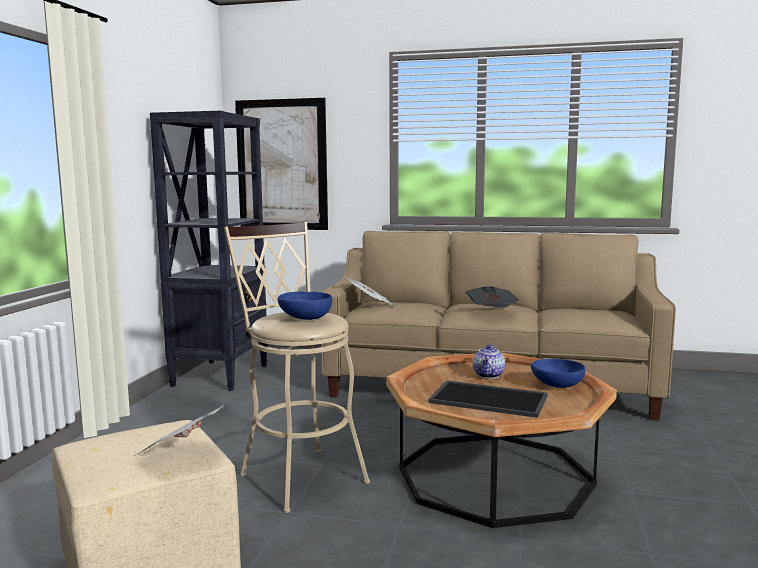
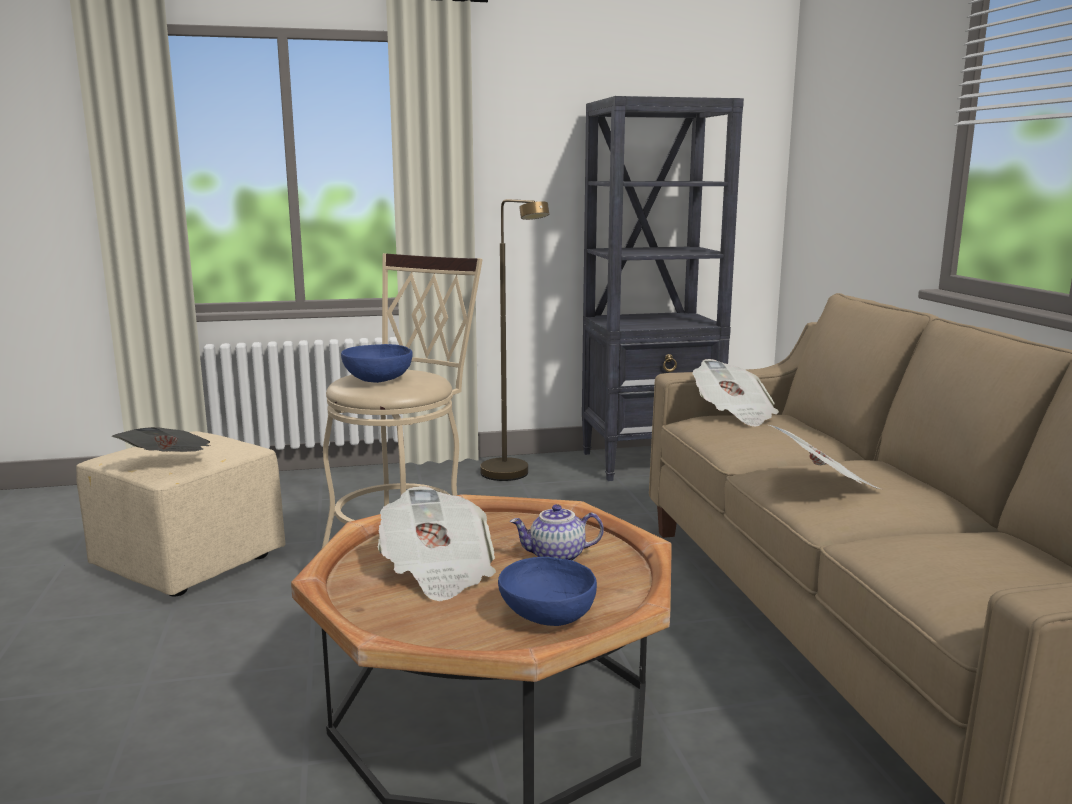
camera: 65 degrees right, 5 degrees up
(174, 413) = (512, 476): none -> brown floor lamp
(282, 165) = (834, 171): picture -> none
(490, 399) = (438, 572): tray -> newspaper

